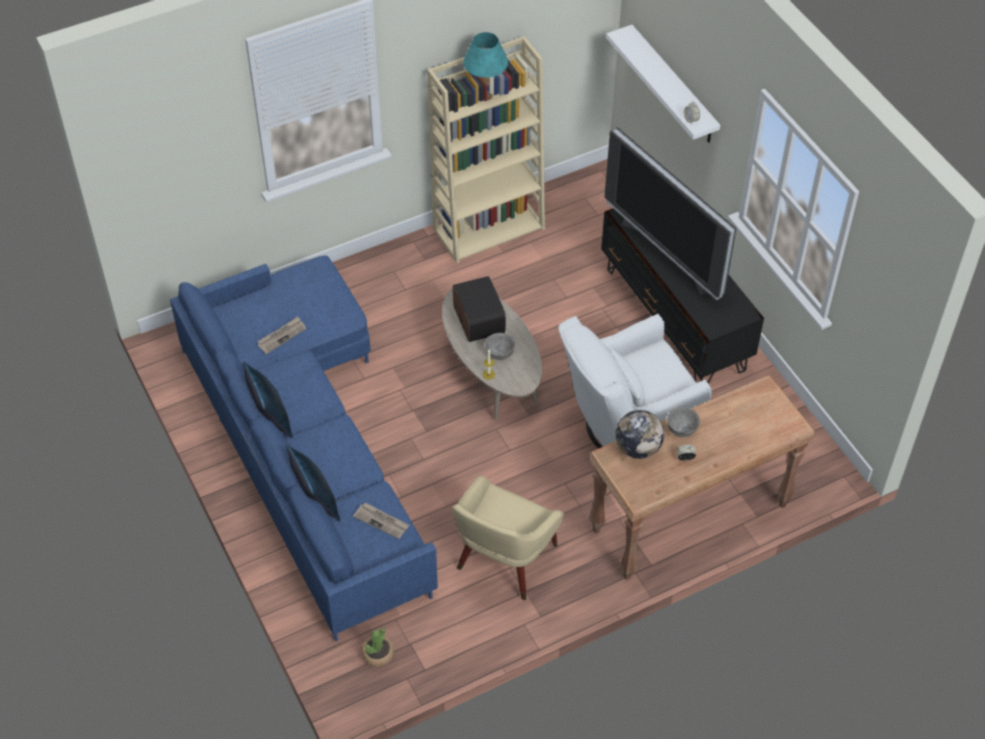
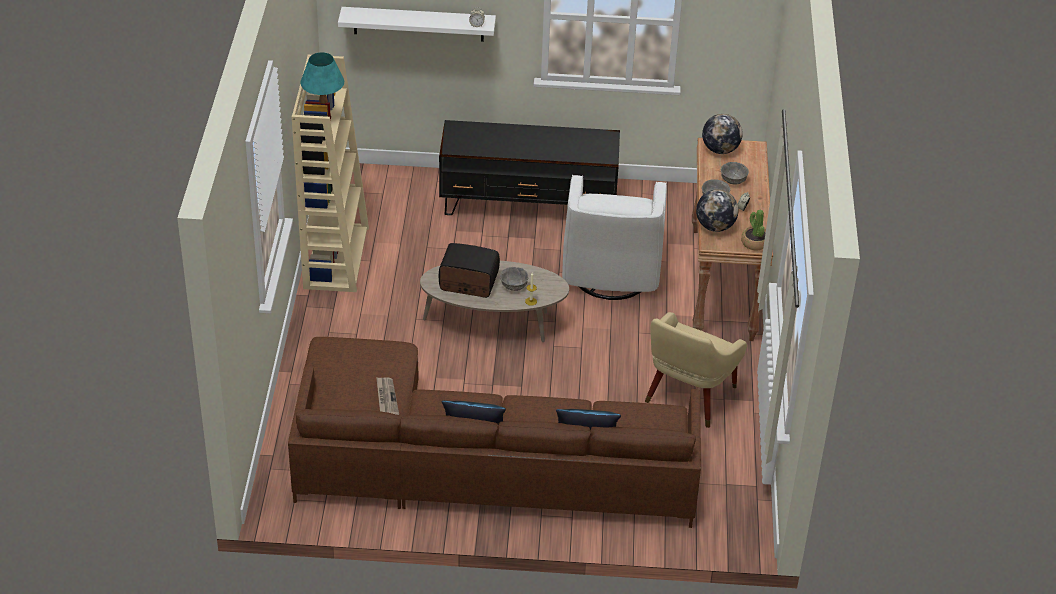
camera: 60 degrees left, 10 degrees down
(306, 447) = (476, 465): blue sofa -> brown sofa
(377, 654) = (722, 507): potted plant -> potted plant (754, 243)
(382, 521) = (639, 416): newspaper -> none
(503, 562) = (687, 398): beige armchair -> beige armchair turned 60 degrees clockwise
(669, 254) = (515, 144): television -> none
(724, 431) = (733, 180): none -> grey bowl
(765, 400) = (720, 150): none -> globe

